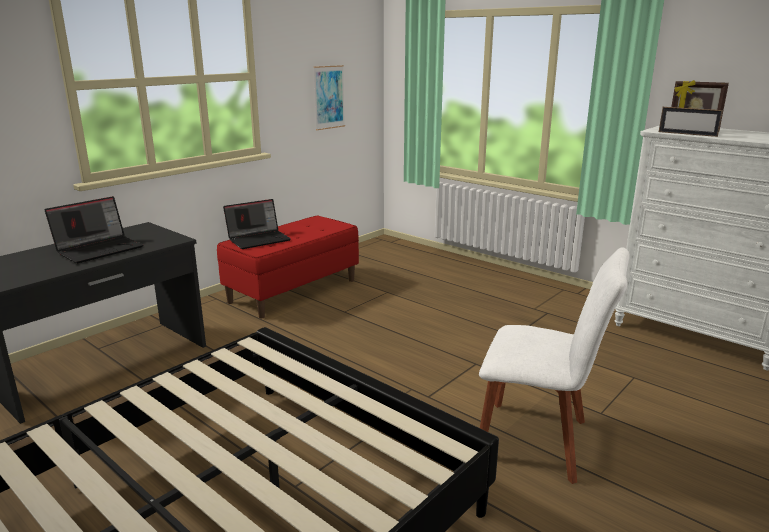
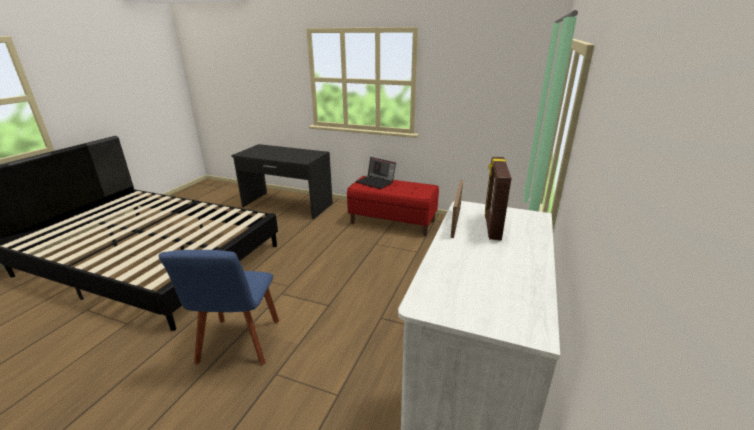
camera: 70 degrees right, 5 degrees up
(100, 249) = (285, 154): laptop -> none
(329, 97) = (481, 105): picture -> none
(539, 440) = (238, 344): white chair -> blue chair

